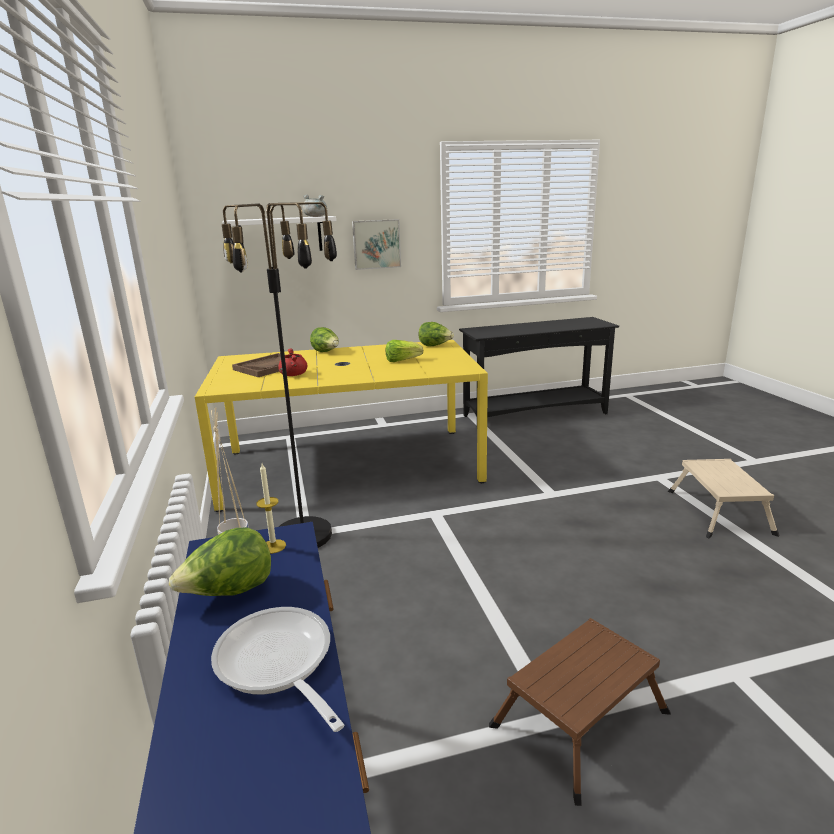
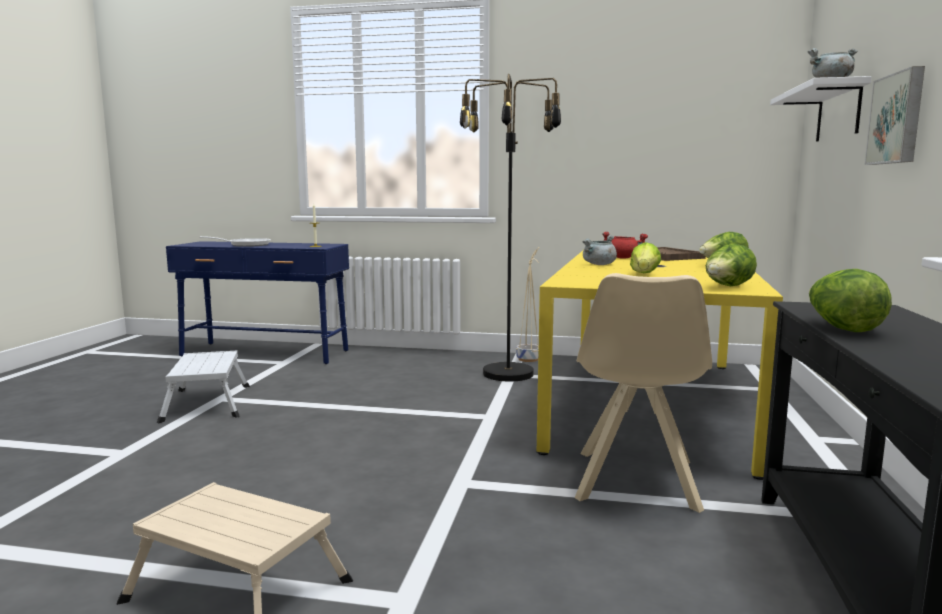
camera: 115 degrees right, 10 degrees down
(229, 592) = (296, 244): lettuce -> lettuce (842, 328)
(352, 375) = (599, 264): none -> grey cooking pot
(491, 454) = (635, 482): none -> beige chair
(579, 719) = (207, 403): brown step ladder -> white step ladder

